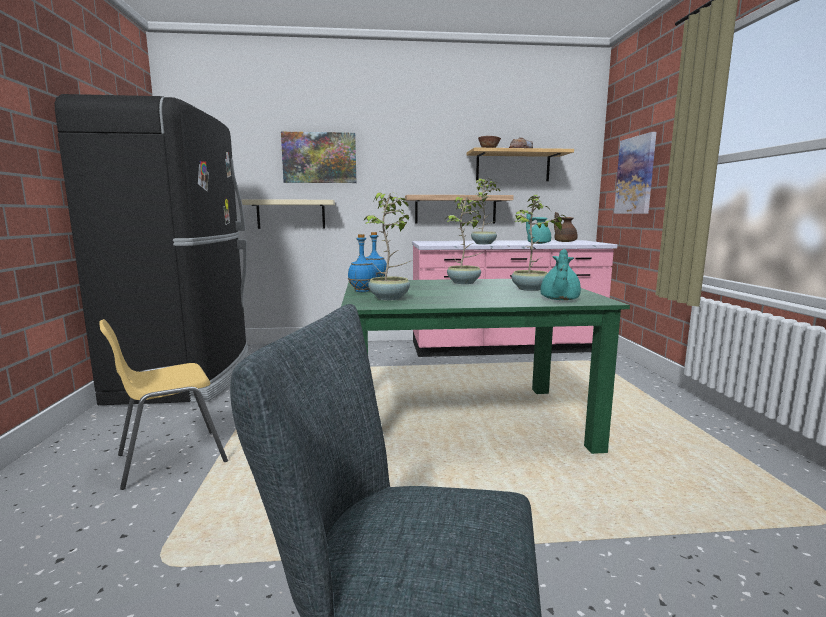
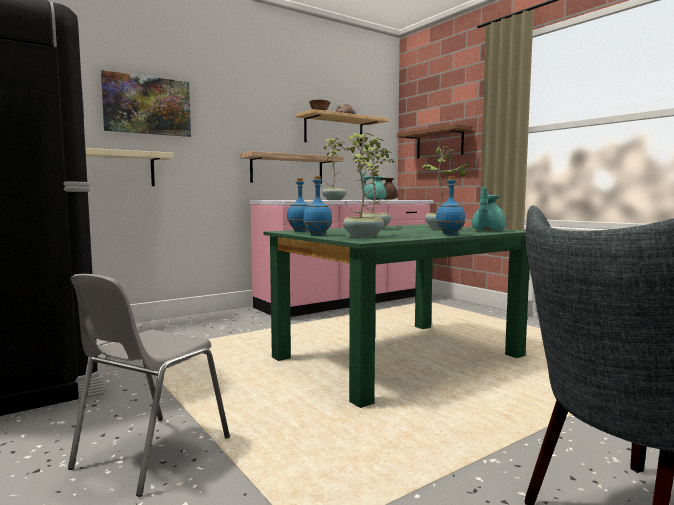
camera: 30 degrees left, 5 degrees down
(170, 458) = (150, 453): yellow chair -> grey chair
(490, 302) = (449, 234): none -> blue bottle
(559, 299) = (487, 231): turquoise teapot -> turquoise teapot turned 45 degrees clockwise
(635, 175) = (439, 143): picture -> brown shelf

